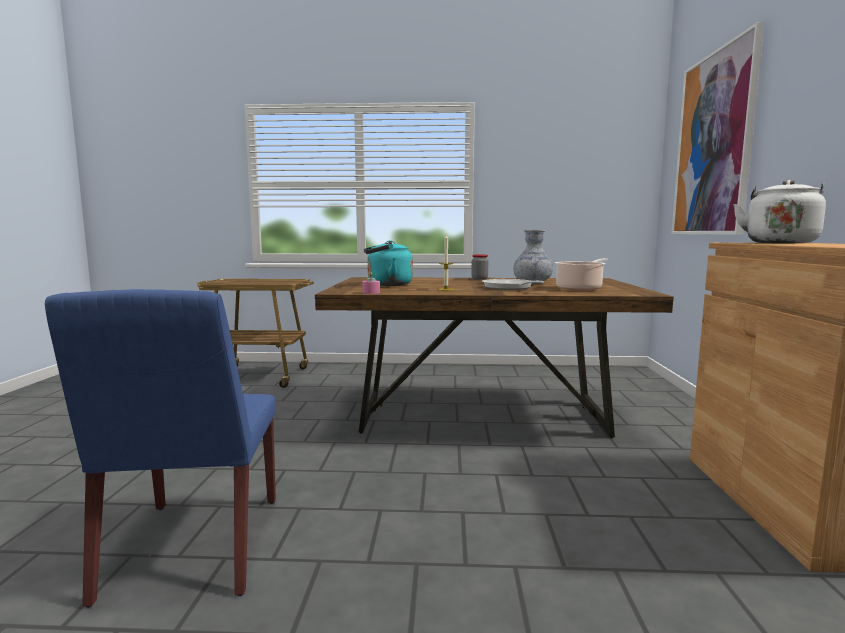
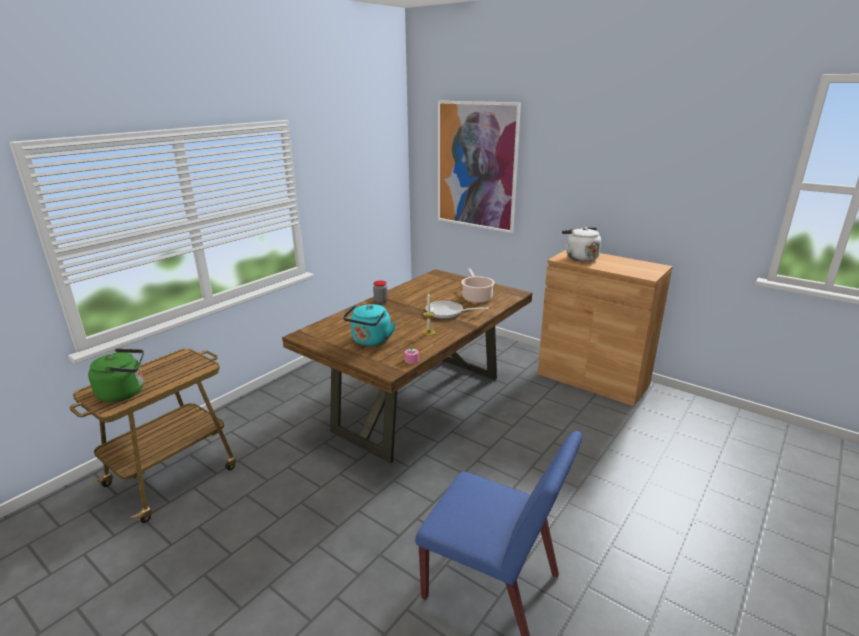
camera: 55 degrees left, 15 degrees up
(233, 282) = (125, 392): none -> green kettle
(532, 283) = (431, 297): vase -> none

